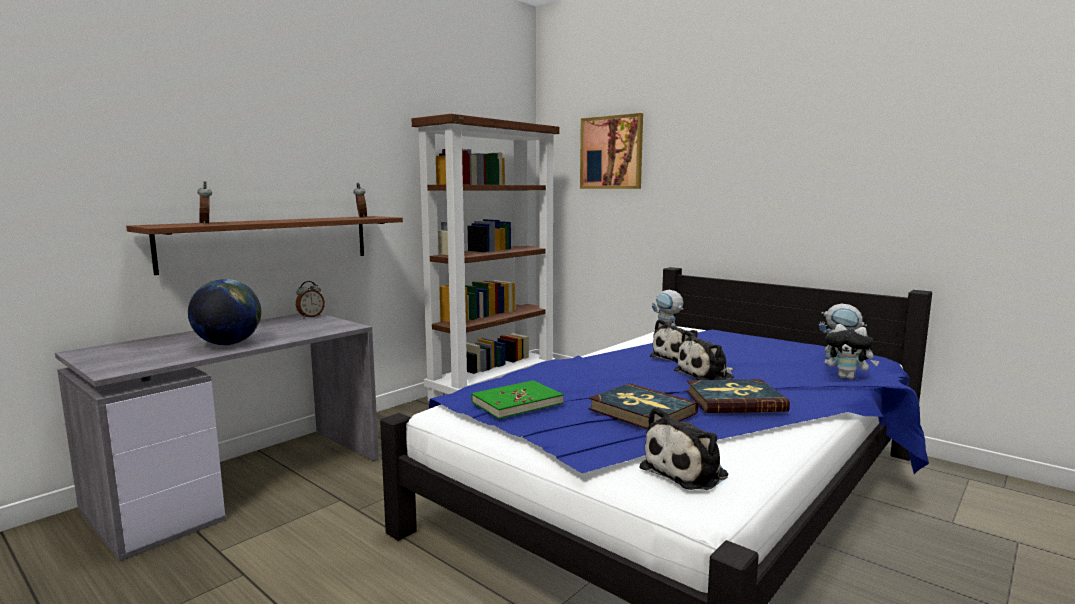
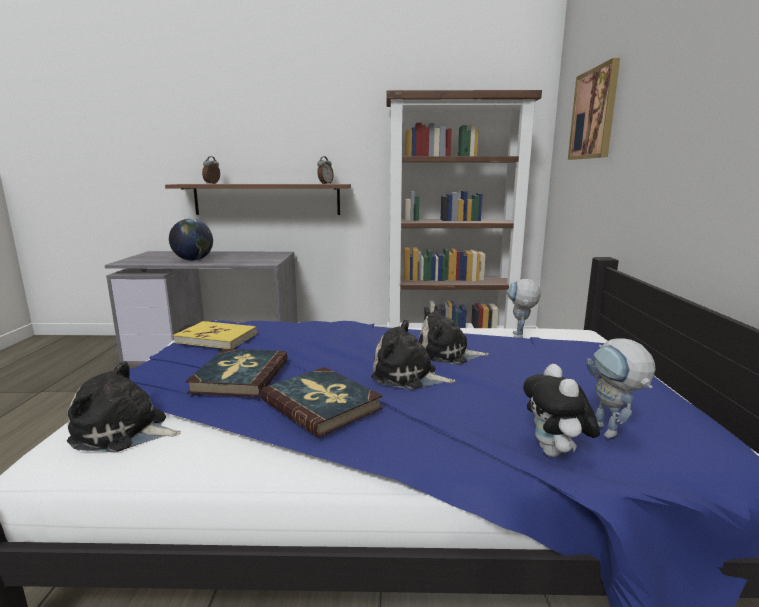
camera: 50 degrees right, 5 degrees up
(310, 316) = (279, 254): alarm clock -> none
(517, 403) = (216, 338): green book -> yellow book

